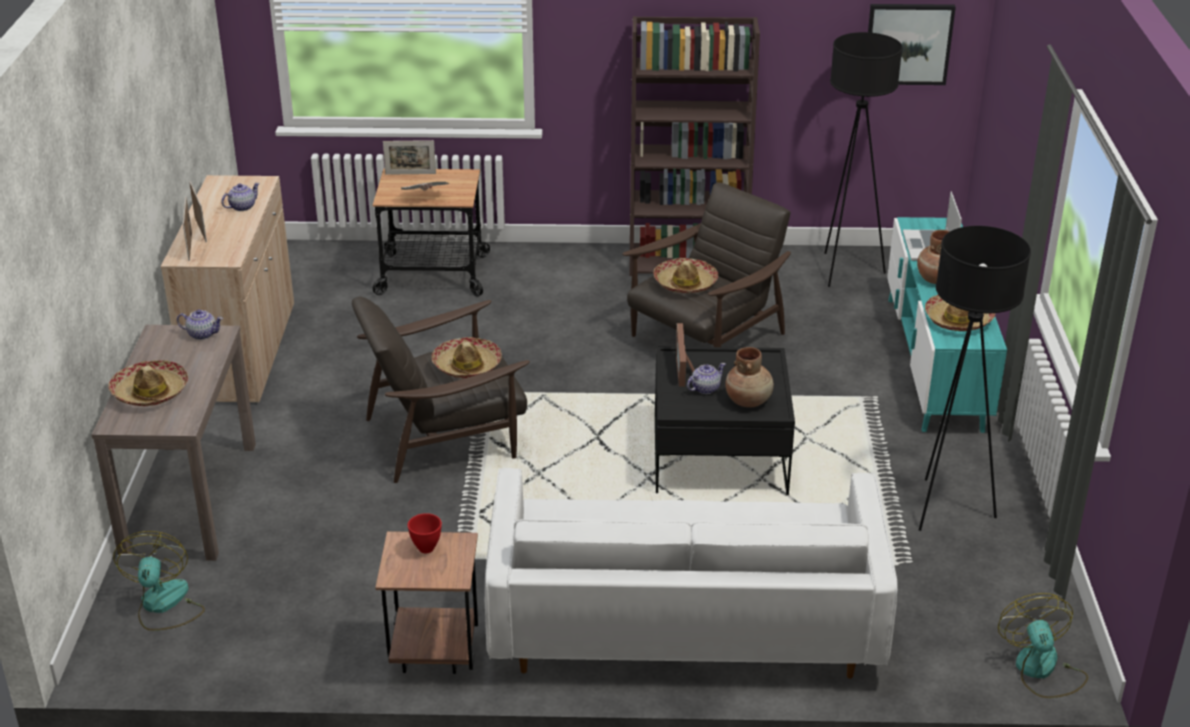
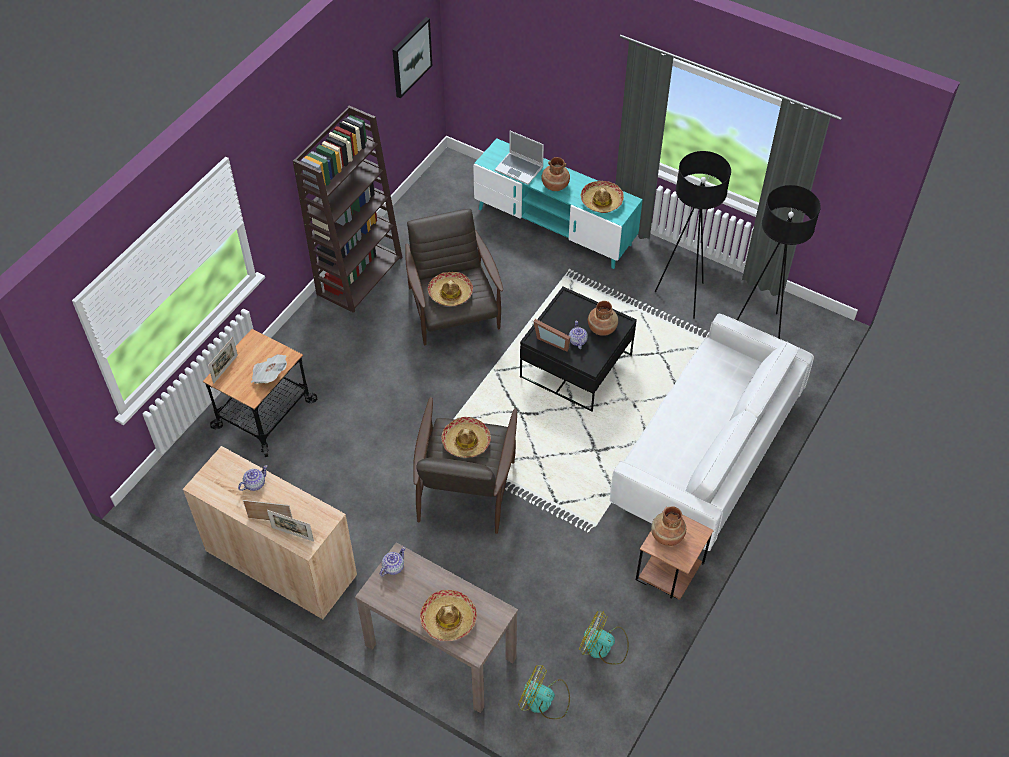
camera: 60 degrees left, 20 degrees up
(242, 207) = (254, 484): teapot -> teapot turned 60 degrees clockwise
(425, 548) = (667, 536): red bowl -> brown vase
(846, 270) = (432, 209): black floor lamp -> black floor lamp (761, 331)
(1041, 670) = (819, 333): fan -> fan (603, 647)

